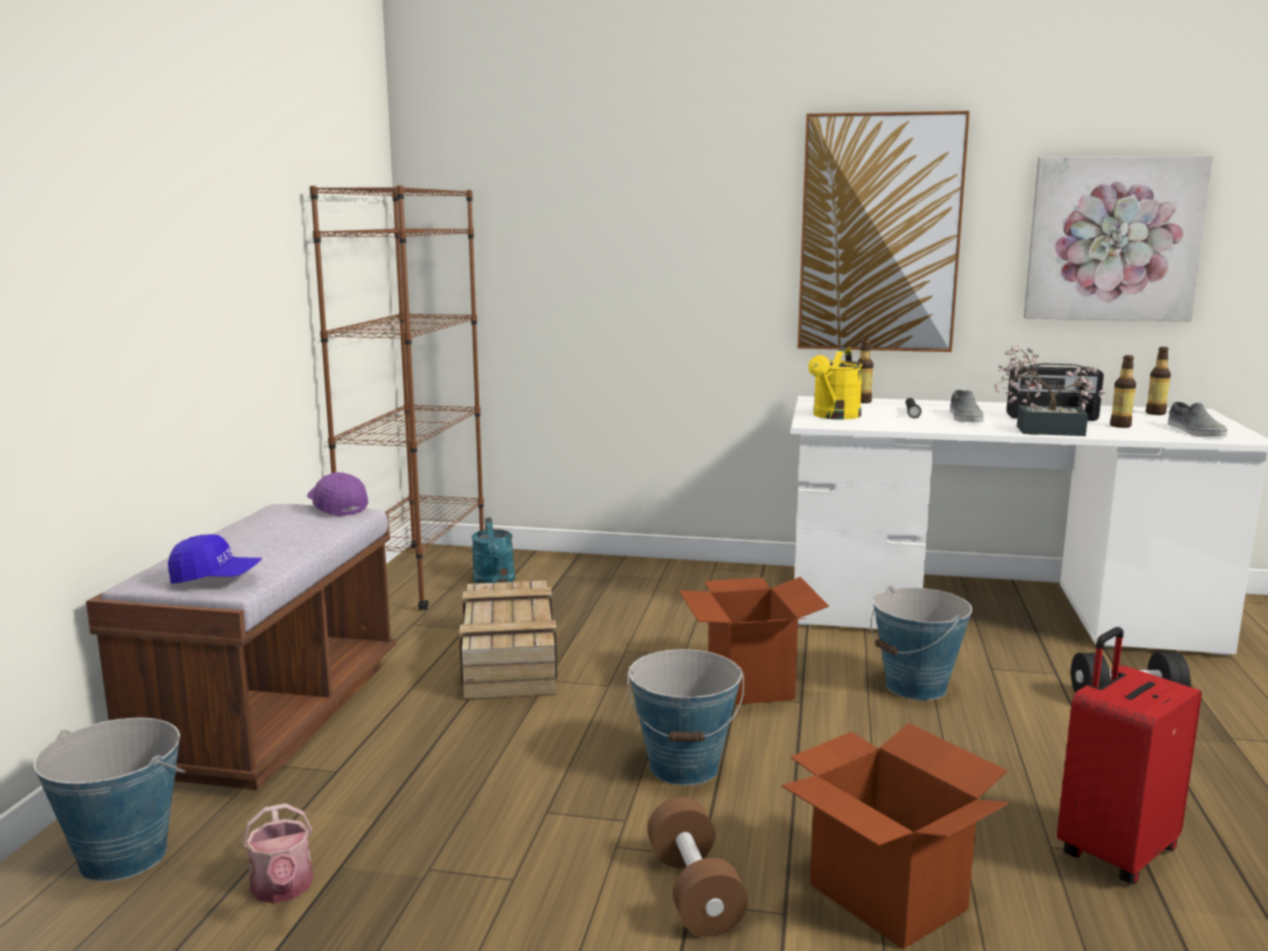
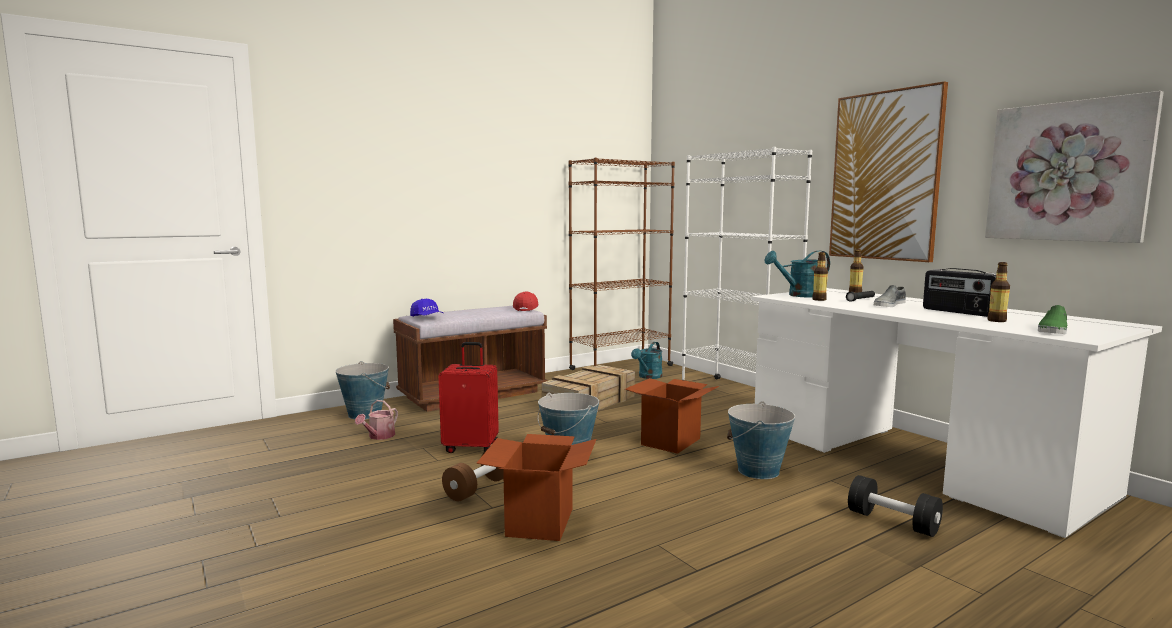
camera: 45 degrees right, 5 degrees down
(336, 507) = (526, 308): purple cap -> red cap
(664, 575) = (737, 393): none -> white bookcase
(834, 416) = (800, 295): yellow watering can -> turquoise watering can
(1041, 430) = (913, 314): potted plant -> none
(1114, 852) = (685, 561): red suitcase -> red suitcase (472, 447)
(1155, 413) = (1076, 321): bottle -> bottle (819, 299)
(1195, 431) = (1053, 330): grey shoe -> green shoe

